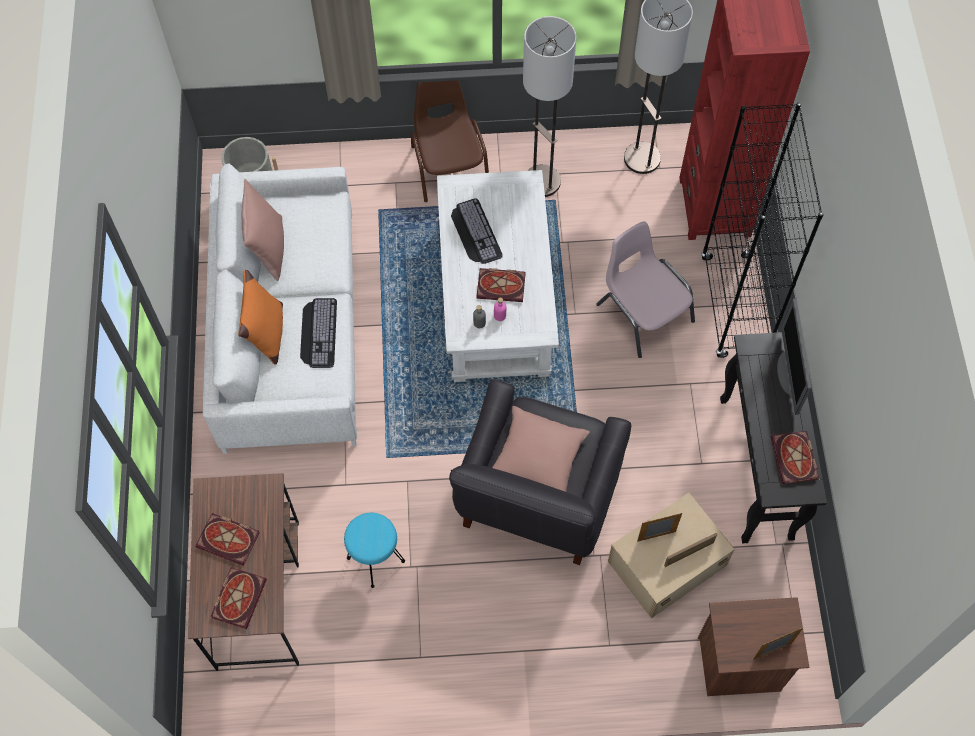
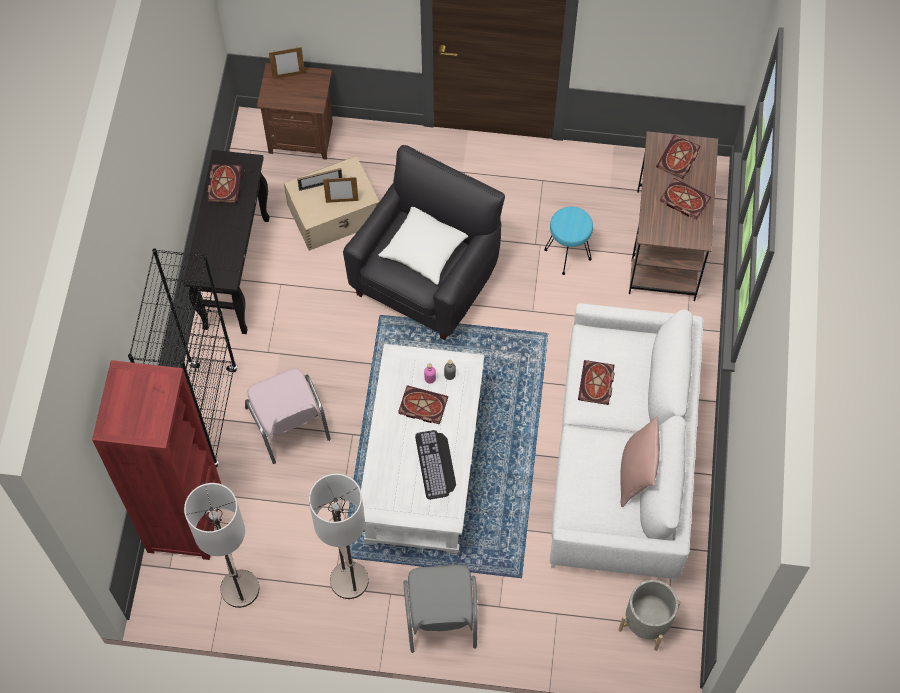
camera: 170 degrees left, 0 degrees up
(267, 335) = (642, 390): orange pillow -> none
(318, 332) = (597, 384): keyboard -> book
(449, 166) = (440, 616): brown chair -> grey chair
(538, 458) = (425, 250): pink pillow -> white pillow
(788, 374) = (203, 249): monitor -> none

